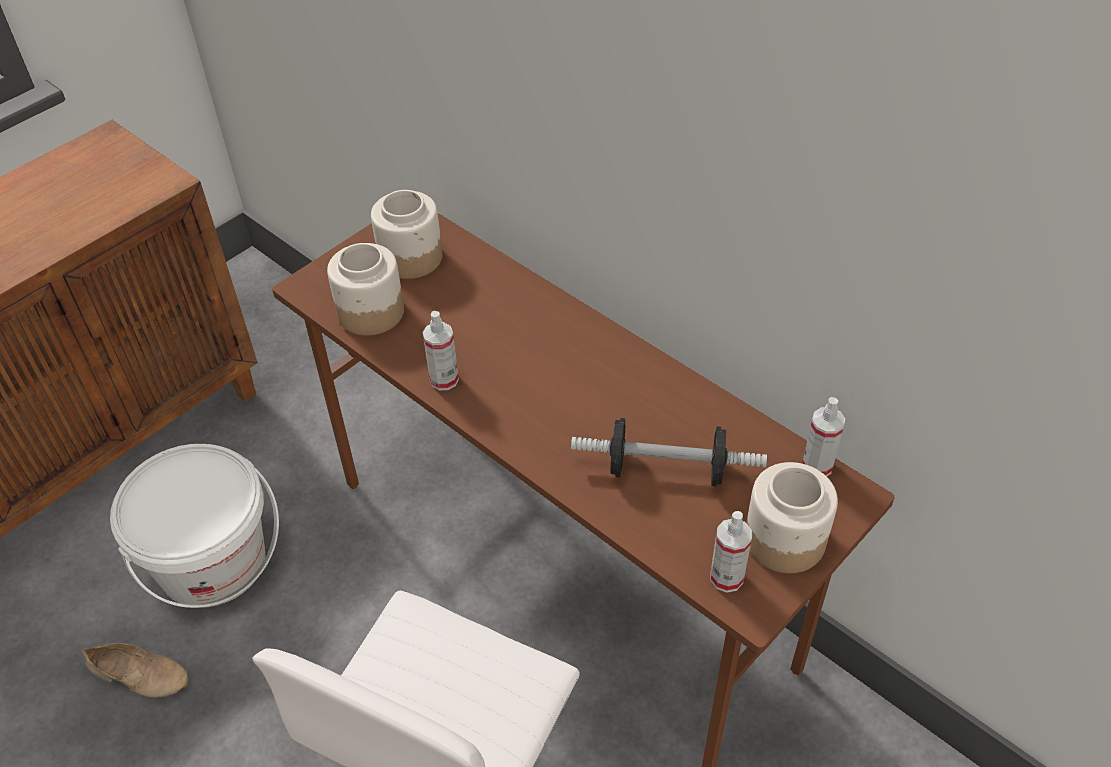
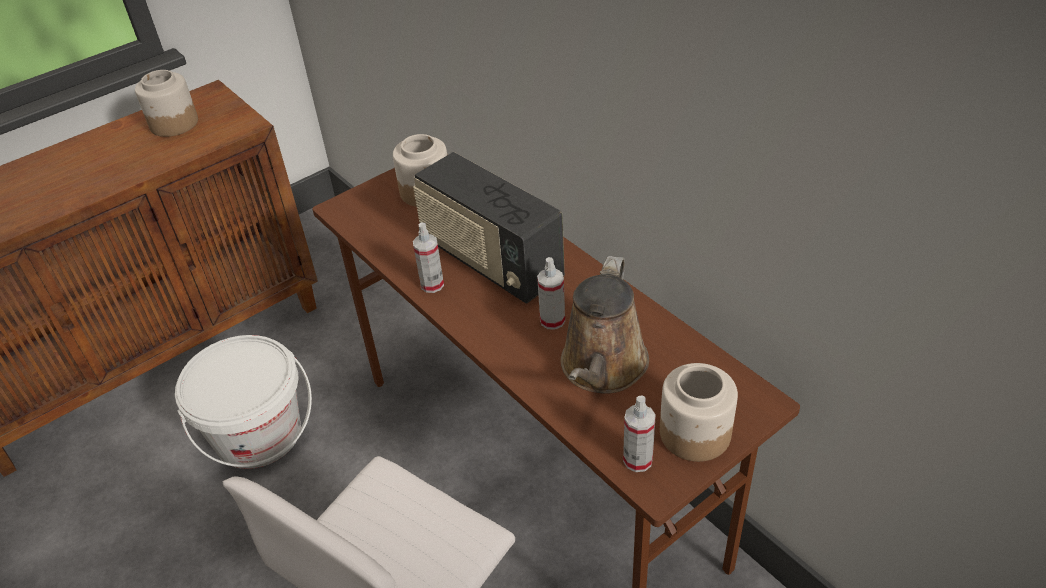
camera: 10 degrees right, 5 degrees down
(140, 673) = (186, 515): beige shoe -> none
(370, 312) = (384, 230): jar -> jar (173, 123)
(509, 345) = (490, 262): none -> radio
(666, 470) = (602, 368): dumbbell -> brown watering can
(817, 466) = (734, 375): spray bottle -> spray bottle (552, 320)

